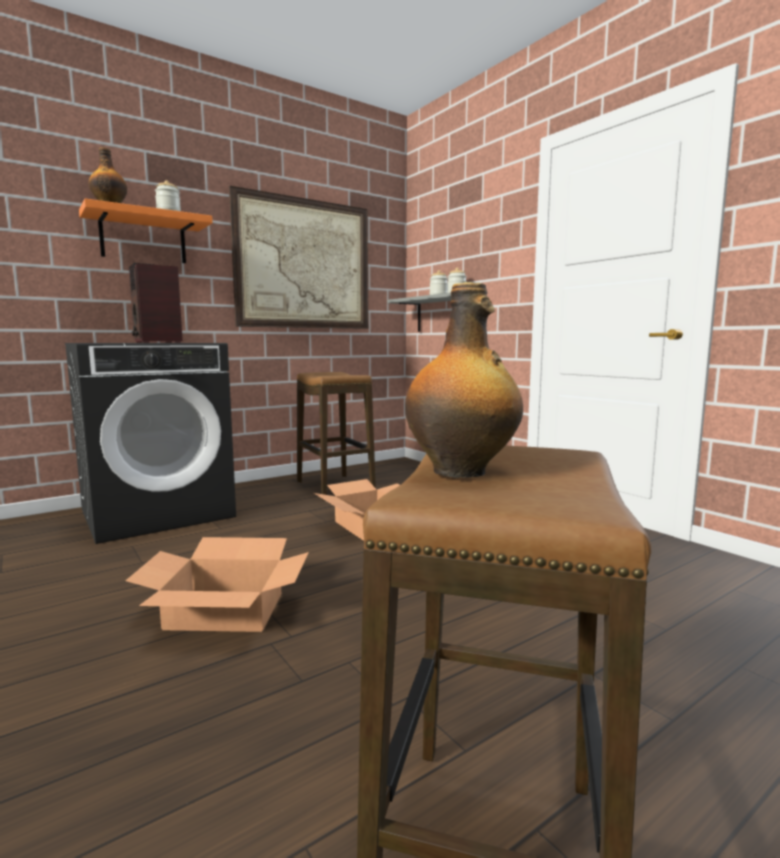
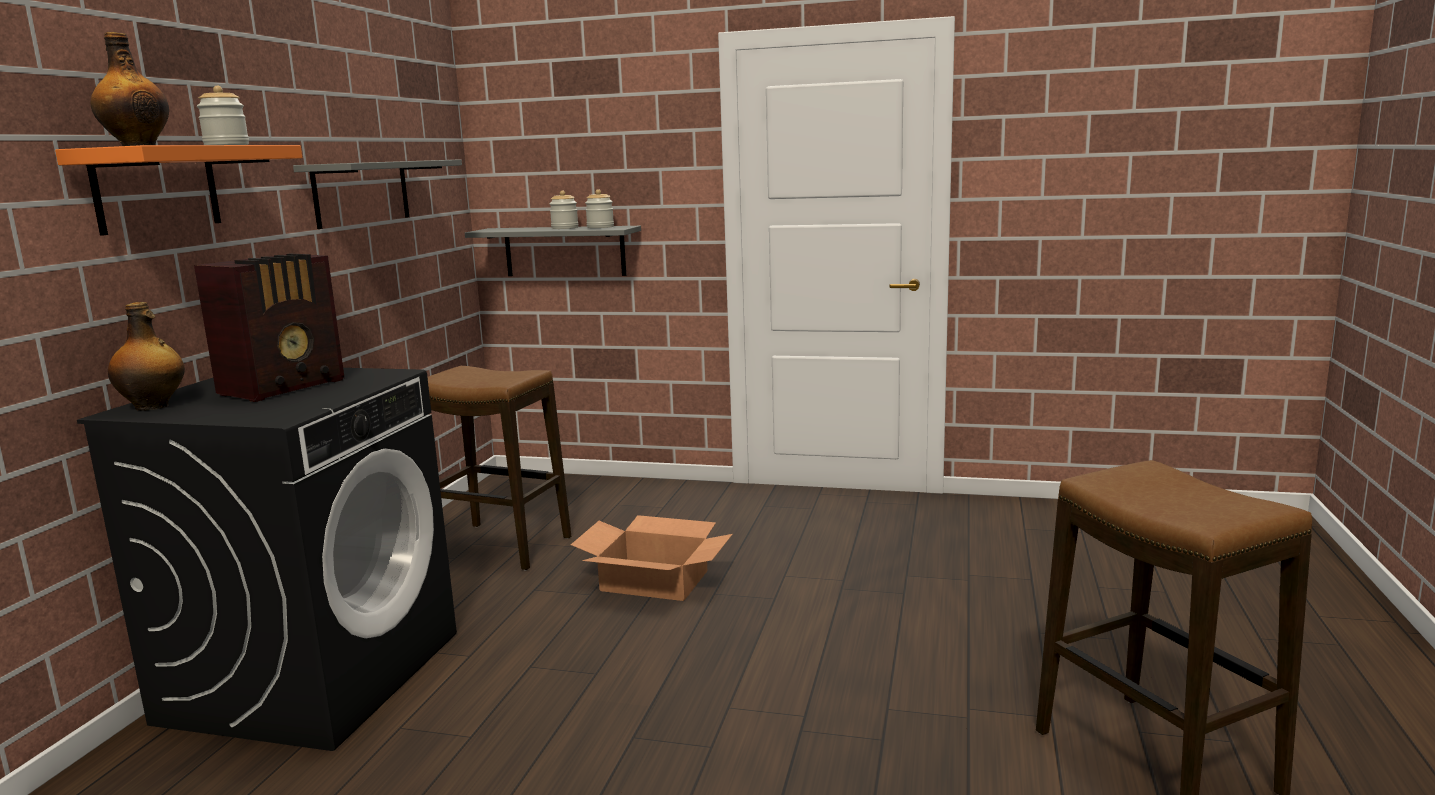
camera: 40 degrees left, 5 degrees up
(157, 342) = (285, 387): radio -> radio turned 75 degrees counterclockwise
(225, 611) = (699, 729): cardboard box -> none
(304, 264) = (362, 193): picture -> grey shelf
(461, 471) = (1154, 500): bottle -> bottle (153, 406)

